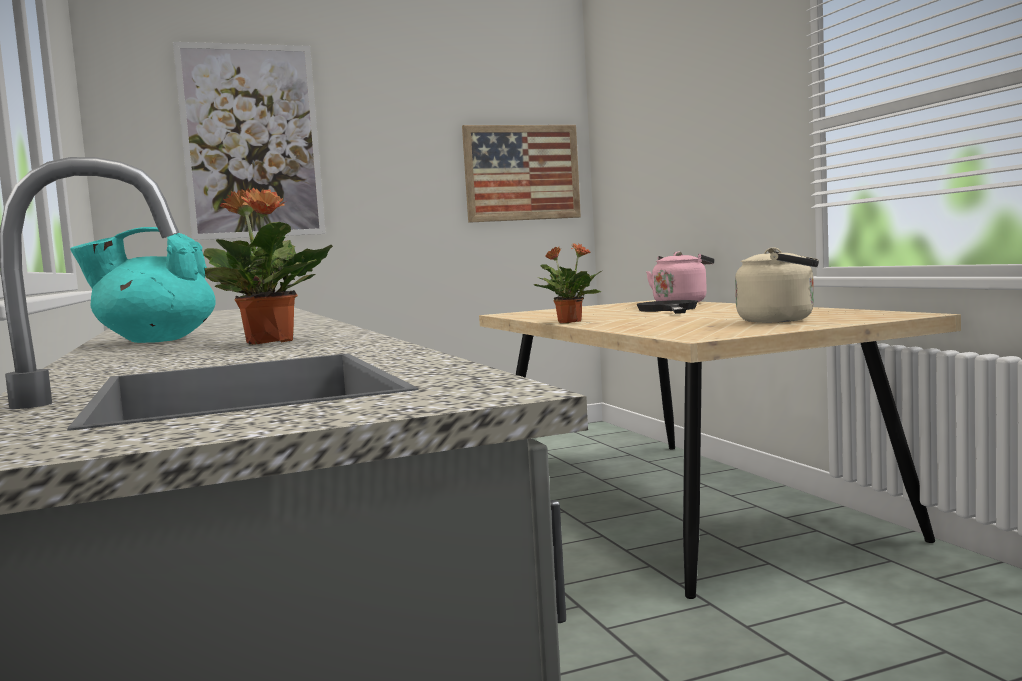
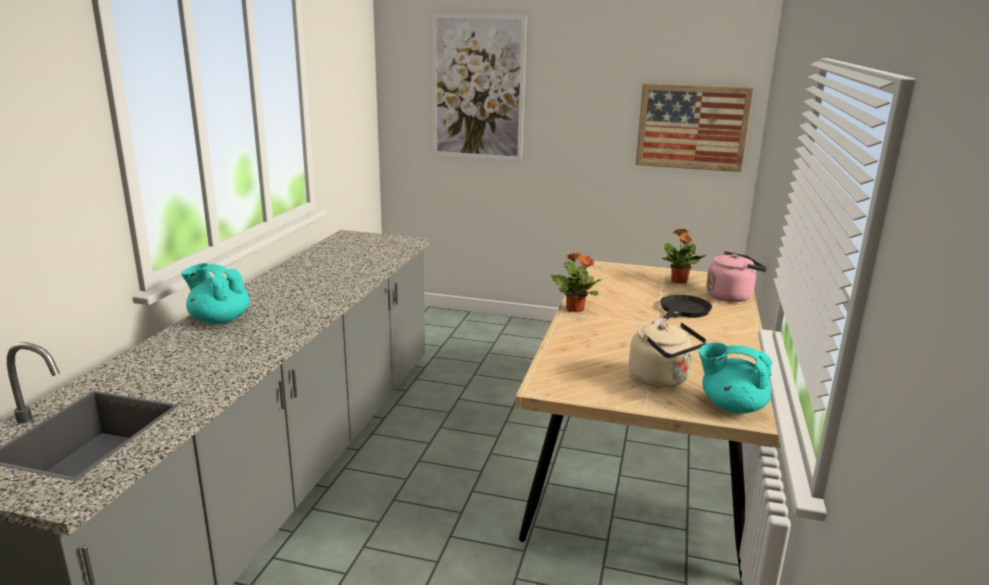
camera: 35 degrees right, 15 degrees up
(270, 342) = (218, 358): potted plant -> potted plant (679, 281)
(878, 315) = (731, 406): none -> turquoise teapot

